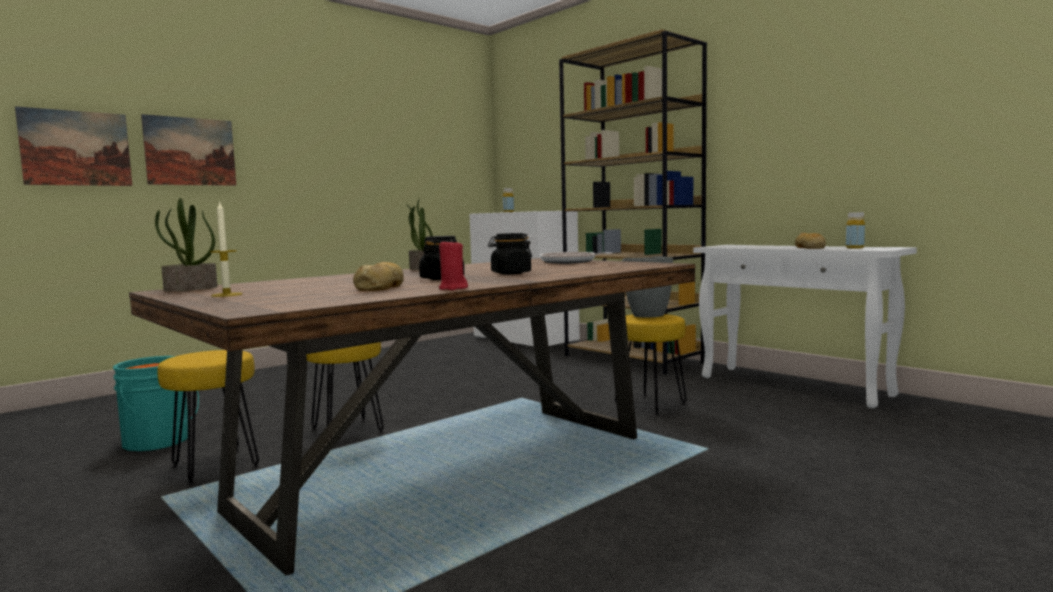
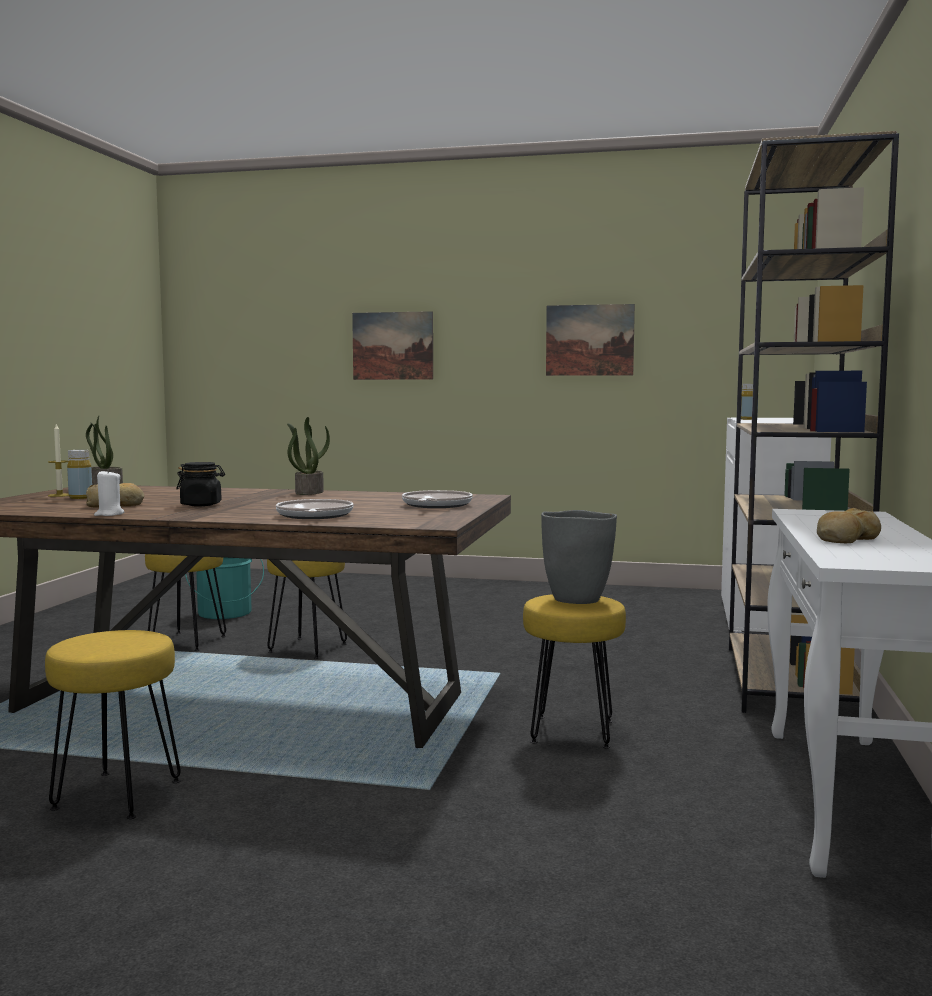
camera: 55 degrees right, 0 degrees up
(76, 148) = (302, 348): picture -> picture (589, 340)
(452, 288) = (109, 514): red candle -> white candle
(510, 273) = (268, 509): black jar -> none
(579, 270) = (314, 516): none -> frying pan
(613, 544) = (115, 795): none -> yellow stool
(854, 248) = (886, 553): yellow bottle -> yellow bottle (80, 497)

